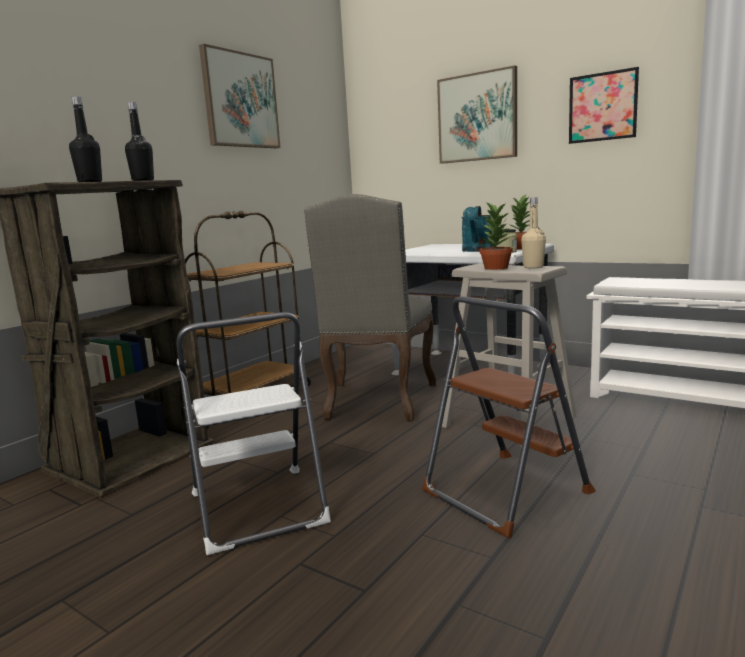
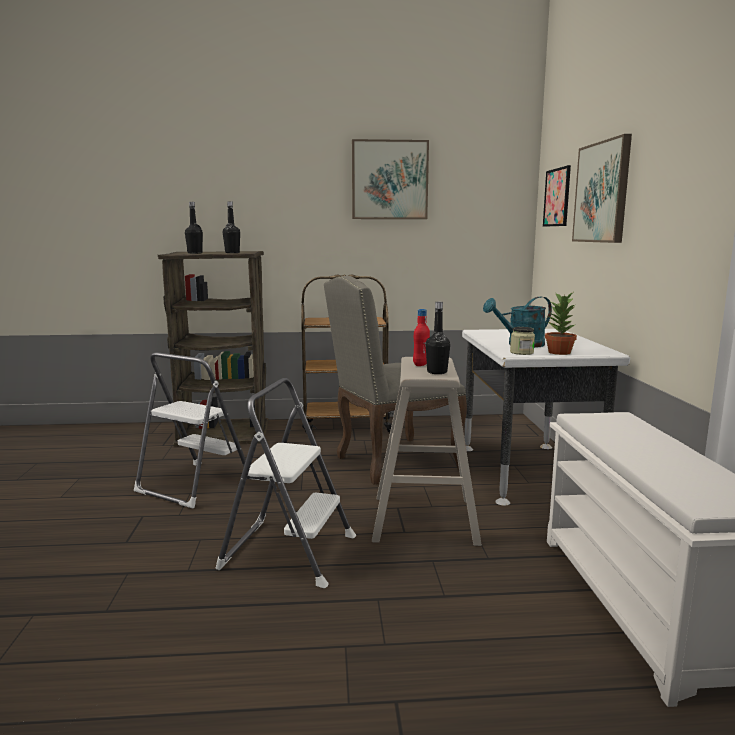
camera: 50 degrees right, 0 degrees up
(495, 268) = (420, 364): potted plant -> red bottle
(501, 492) = (284, 550): brown step ladder -> white step ladder
(533, 267) = (437, 372): beige bottle -> black bottle
(602, 107) = (685, 189): picture -> picture (557, 197)

